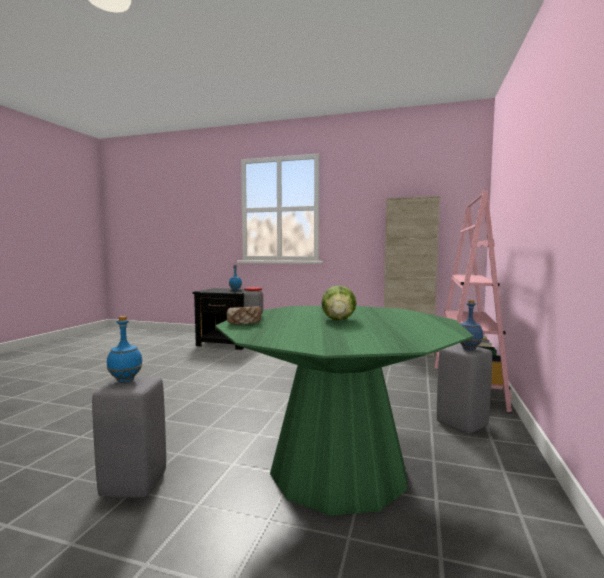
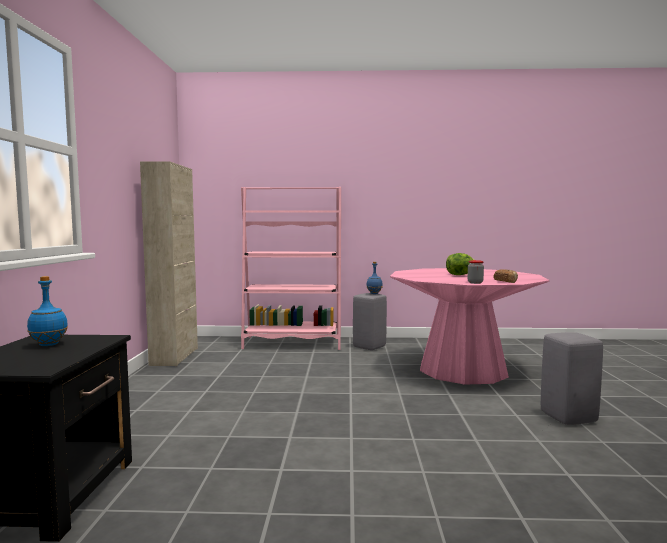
camera: 105 degrees left, 0 degrees up
(126, 380) = (573, 336): blue bottle -> none
(338, 469) = (463, 369): green dining table -> pink dining table

